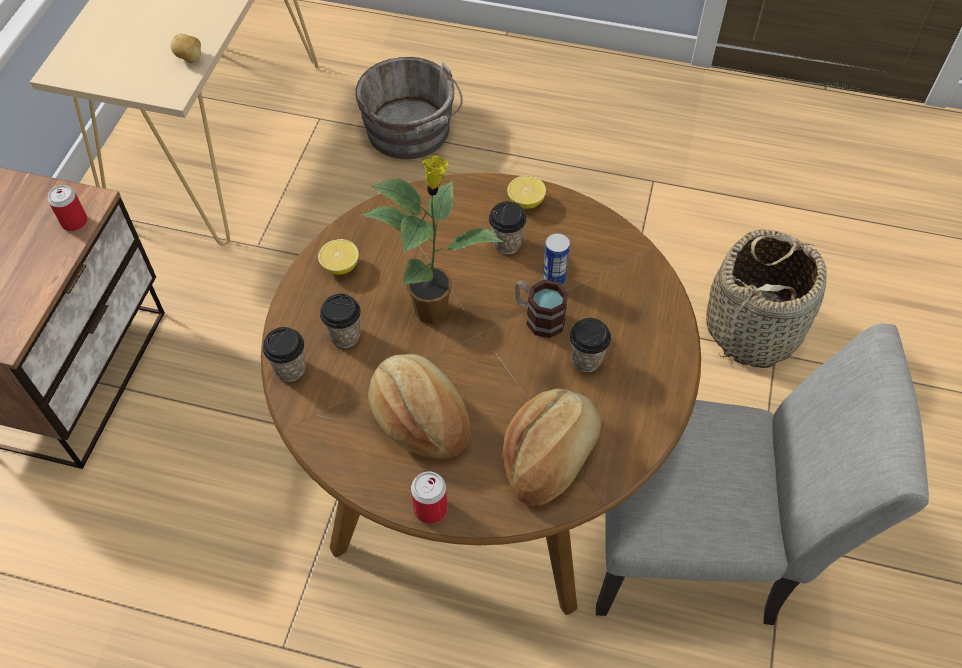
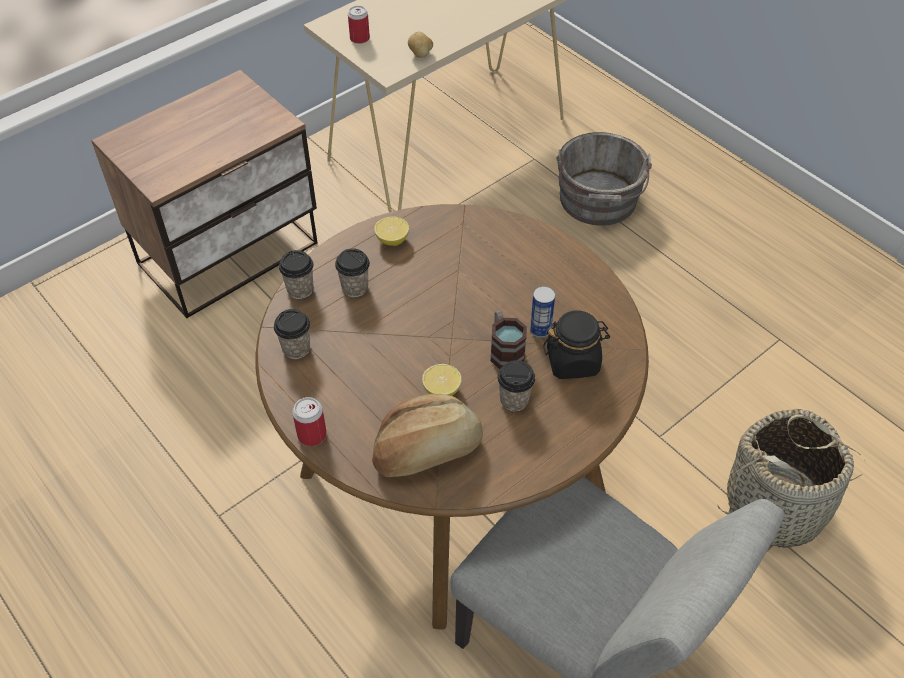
camera: 35 degrees right, 5 degrees down
(74, 222) = (261, 131): can -> can (359, 38)
(419, 417) = (357, 370): bread -> none
(433, 309) = (432, 303): potted plant -> none
(506, 243) = (527, 286): cup -> cup (296, 348)
(526, 202) = (569, 264): lemon -> lemon (442, 390)
(605, 292) = (573, 361): none -> black jar

